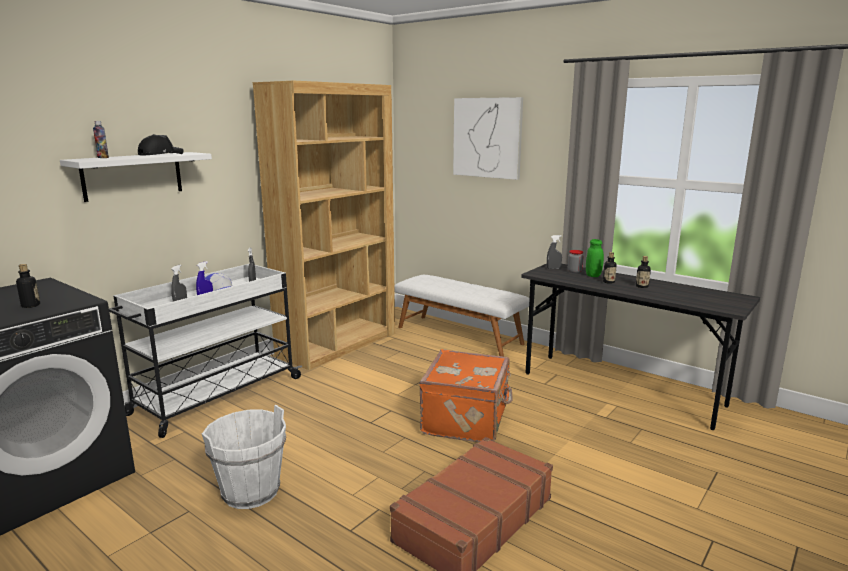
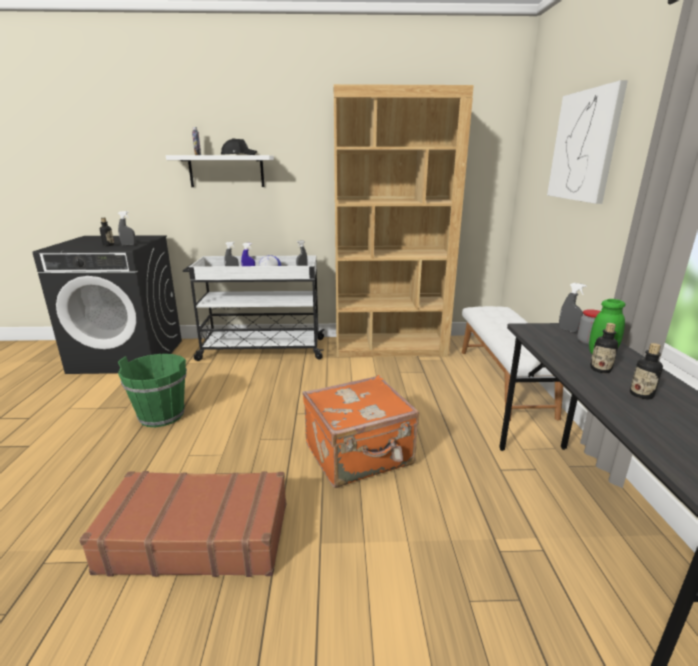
camera: 50 degrees right, 5 degrees up
(63, 298) = (128, 245): none -> grey spray bottle
(251, 491) = (162, 415): white bucket -> green bucket

